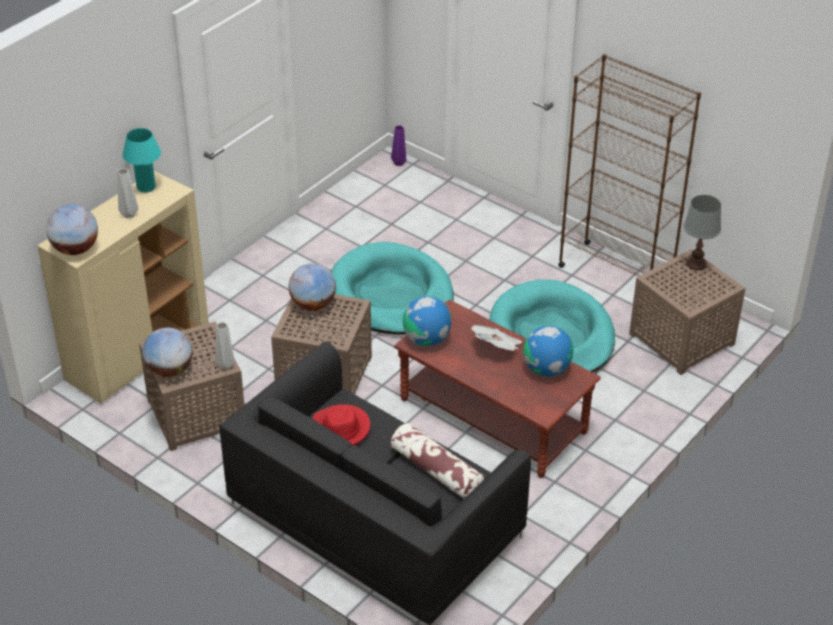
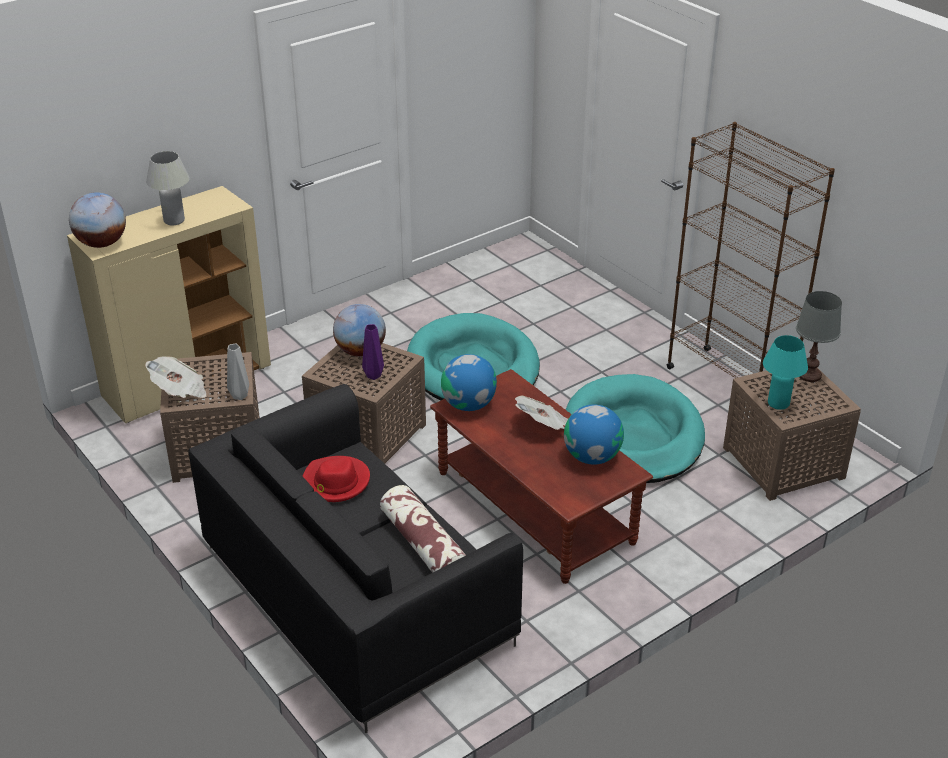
camera: 15 degrees right, 5 degrees down
(129, 215) = (174, 221): grey vase -> white table lamp
(146, 187) = (206, 199): turquoise table lamp -> turquoise table lamp (778, 403)
(170, 370) = (180, 391): globe -> newspaper
(399, 163) = (534, 247): purple vase -> purple vase (374, 376)

